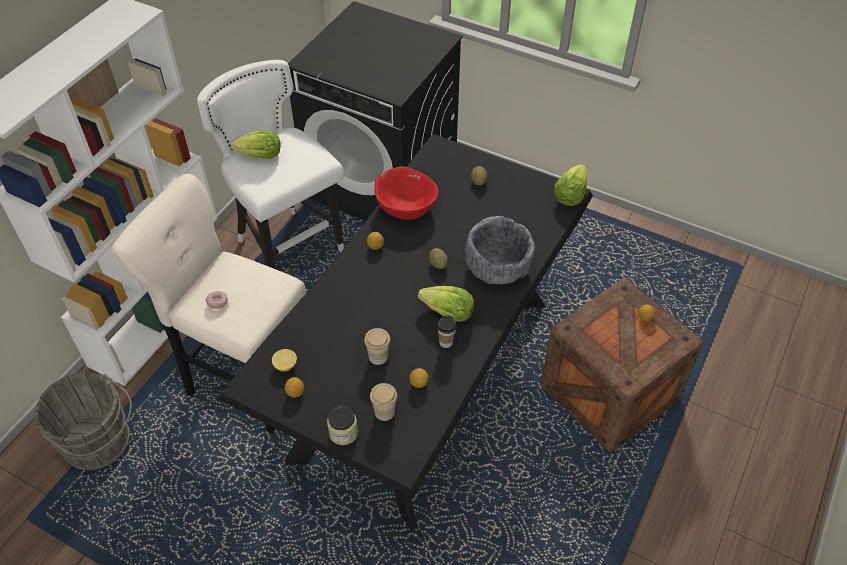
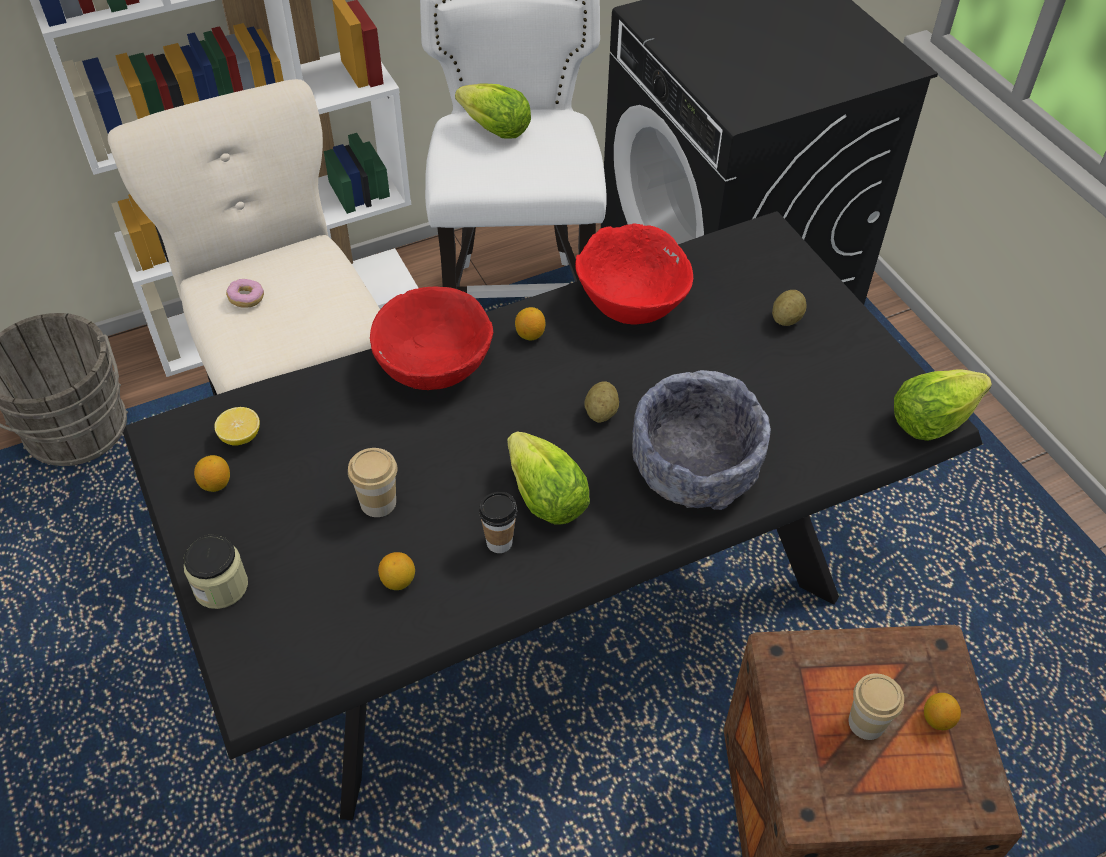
camera: 35 degrees right, 0 degrees up
(344, 284) = (432, 365): none -> red bowl
(384, 412) = (307, 593): cup -> cup (866, 723)

